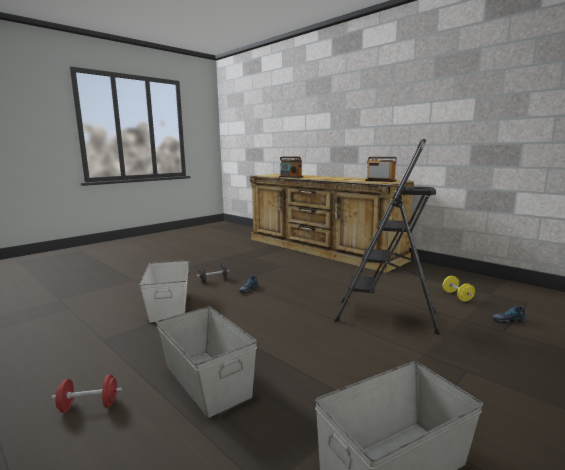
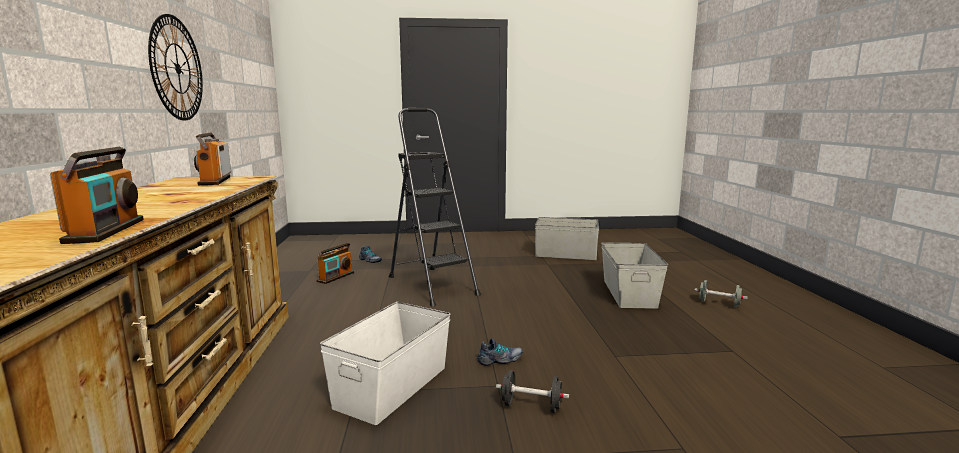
camera: 140 degrees left, 0 degrees up
(89, 406) = (719, 304): red dumbbell -> grey dumbbell
(170, 306) = (640, 372): white storage box -> white storage box (391, 386)
(446, 118) = (177, 68): none -> wall clock
(457, 296) = (335, 277): yellow dumbbell -> radio

